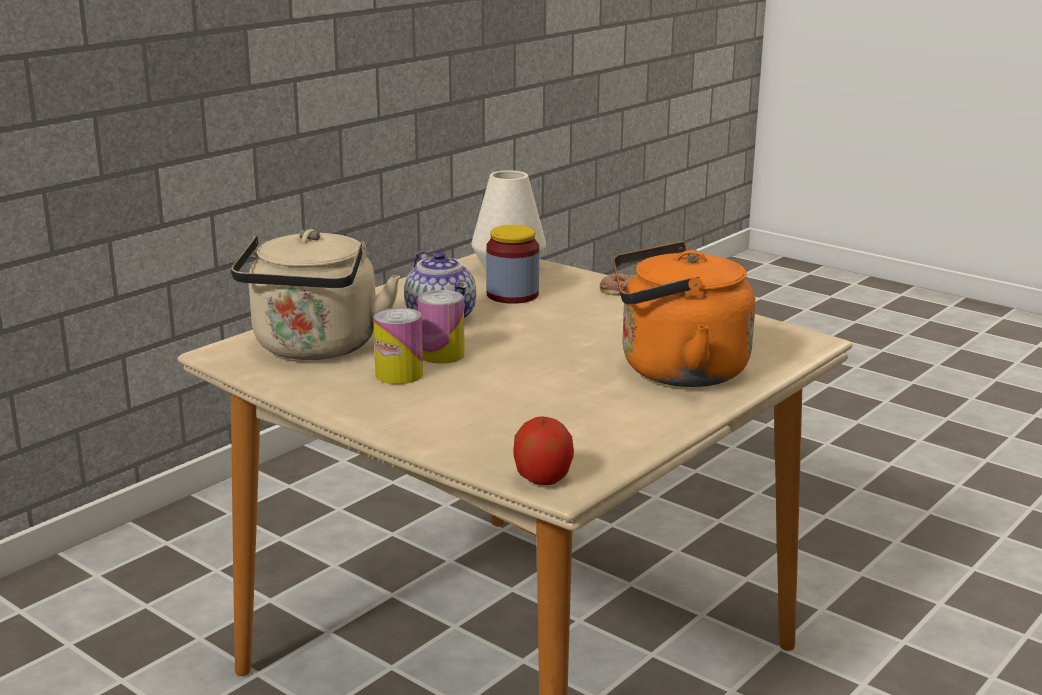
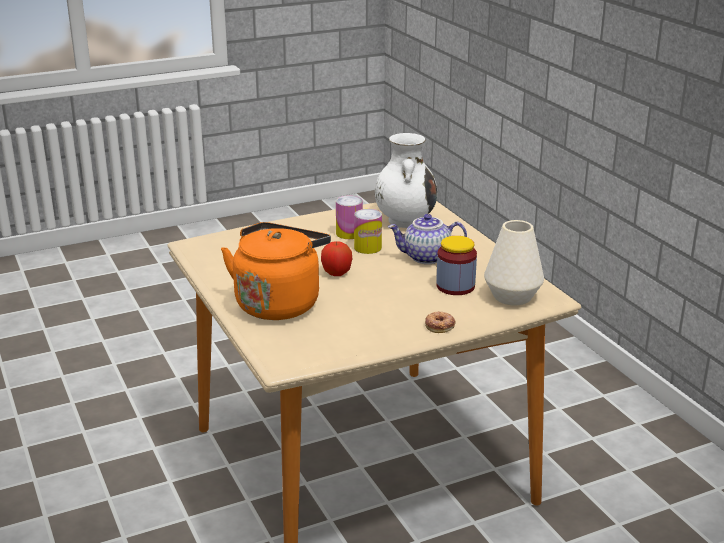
camera: 115 degrees right, 5 degrees up
(315, 349) = (405, 220): beige kettle -> white vase
(542, 479) = (199, 241): apple -> apple (336, 273)

